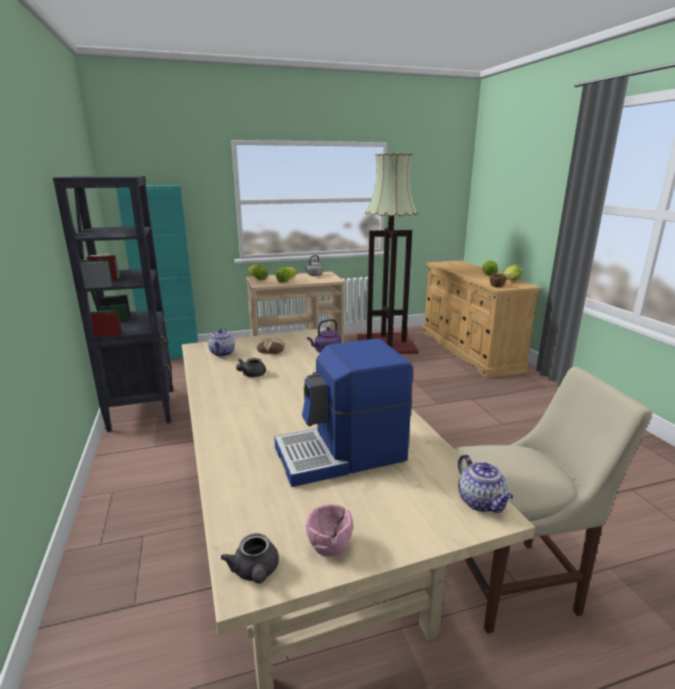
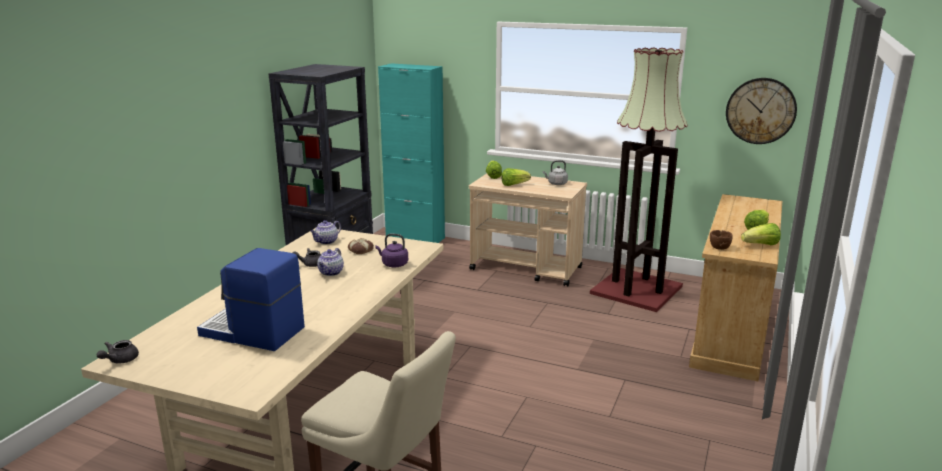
camera: 40 degrees right, 0 degrees up
(330, 545) = (161, 366): pink bowl -> none
(435, 201) = (760, 111): none -> wall clock
(481, 502) = (260, 388): teapot -> teapot (331, 273)

